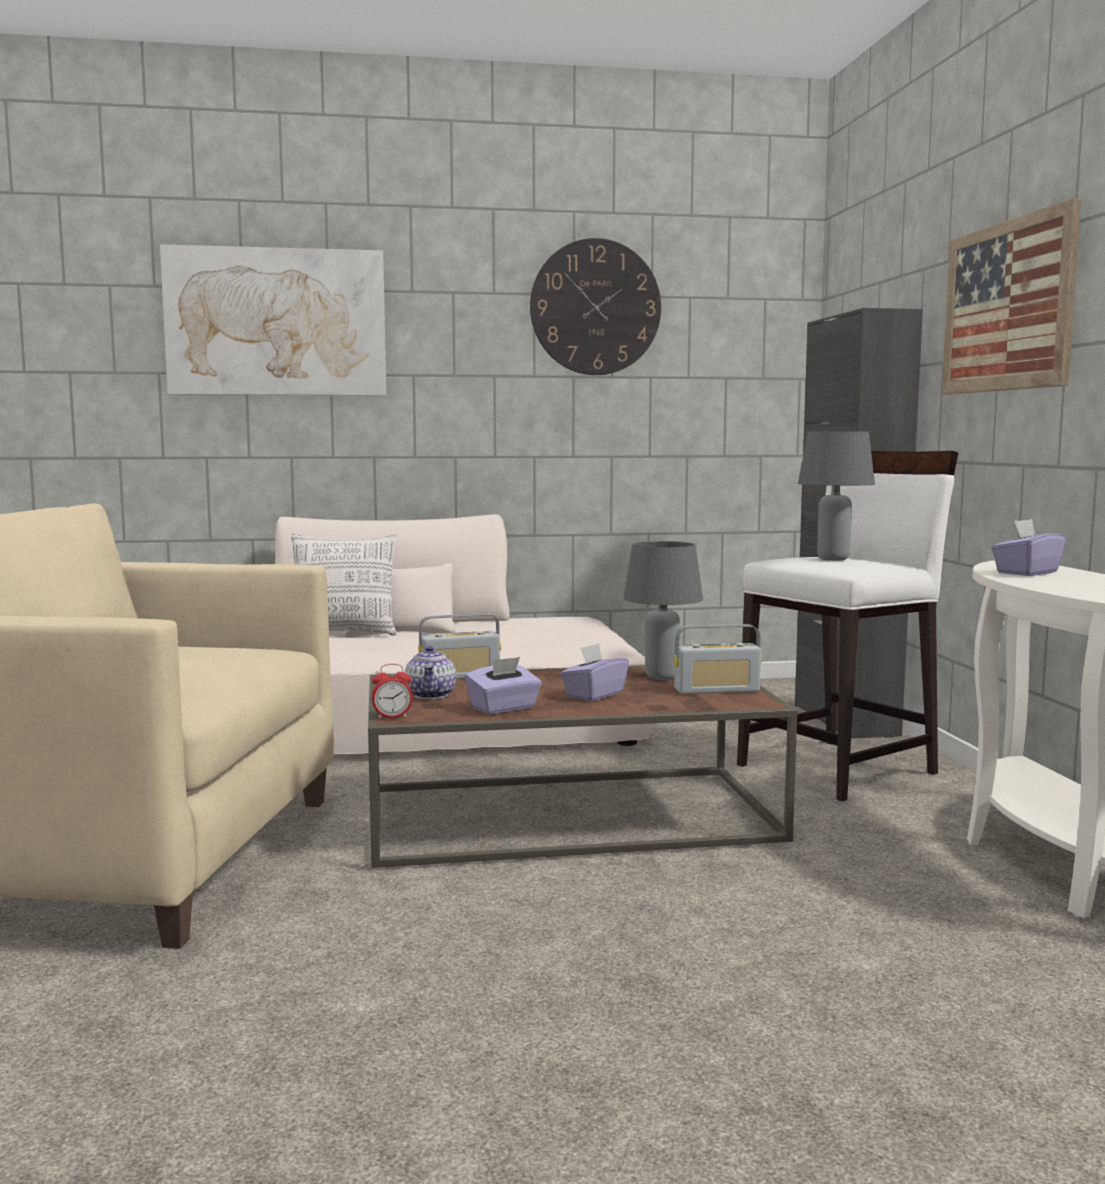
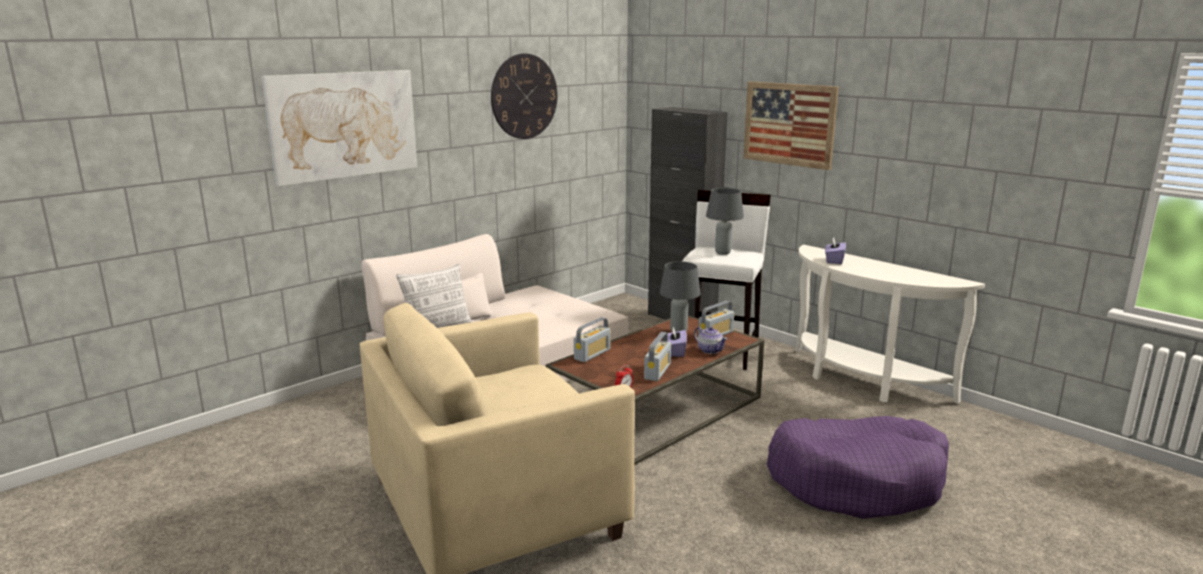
camera: 35 degrees left, 10 degrees up
(431, 695) = (607, 371): teapot -> teapot (710, 350)
(504, 708) = (657, 371): purple tissue box -> radio
(758, 1023) = (857, 481): none -> purple dog bed

